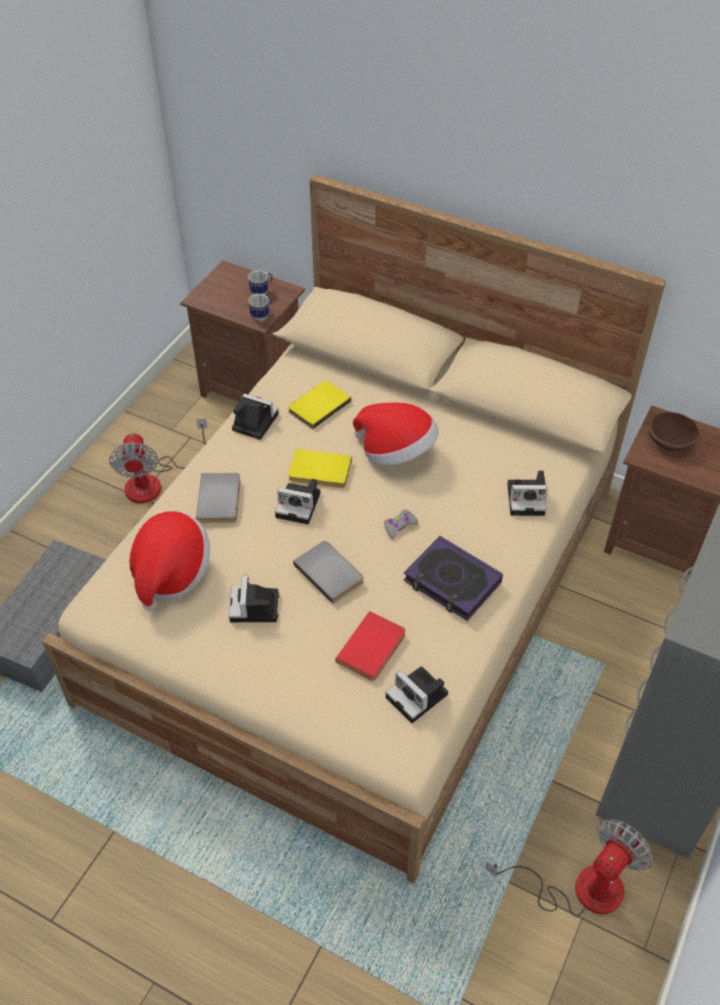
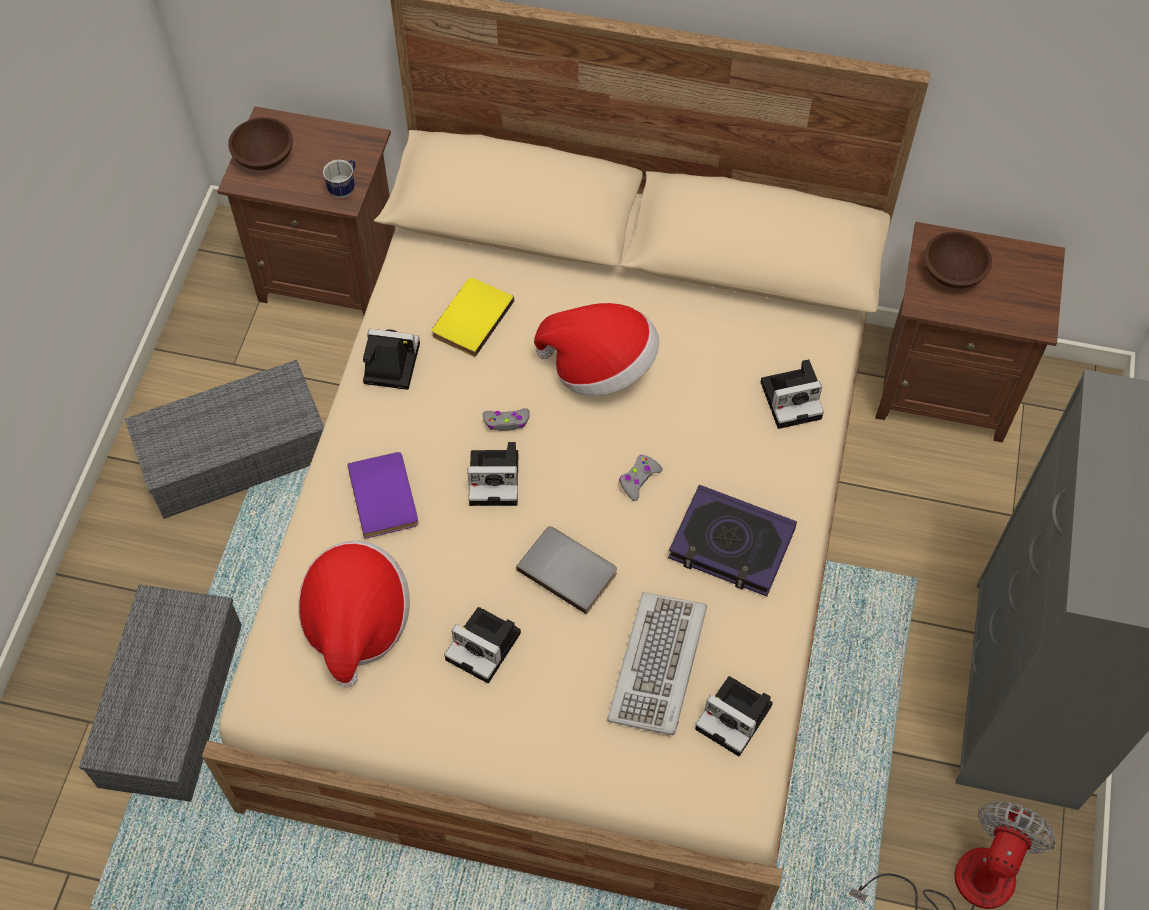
camera: 15 degrees left, 10 degrees up
(154, 481) = (237, 451): fan -> grey storage box
(216, 289) = (263, 157): none -> brown bowl
(221, 499) = (386, 496): grey book -> purple book
(255, 608) = (486, 646): camera -> camera turned 45 degrees counterclockwise
(262, 291) = (330, 148): mug -> none
(319, 472) = (506, 422): yellow book -> grey game controller
(373, 649) = (659, 665): red book -> keyboard

